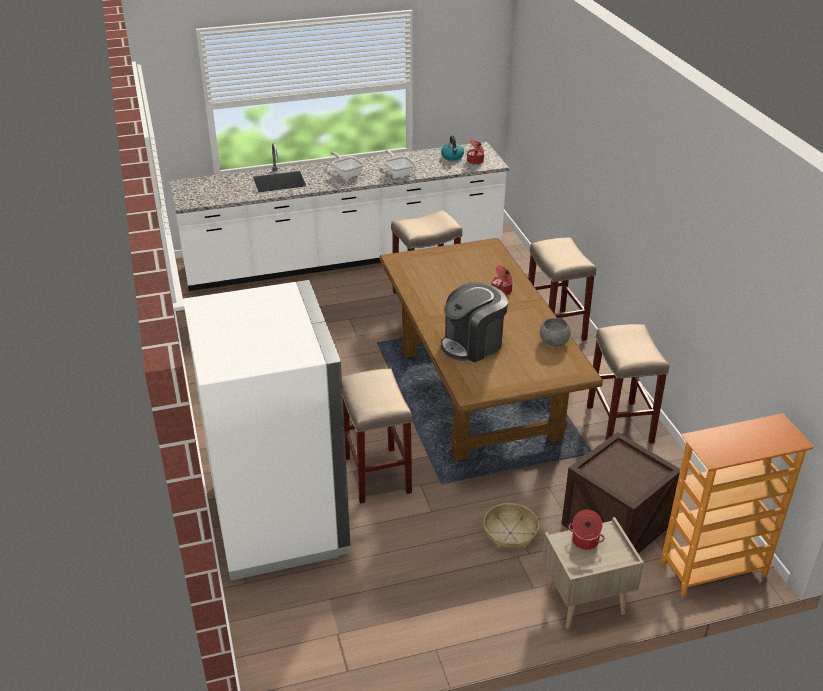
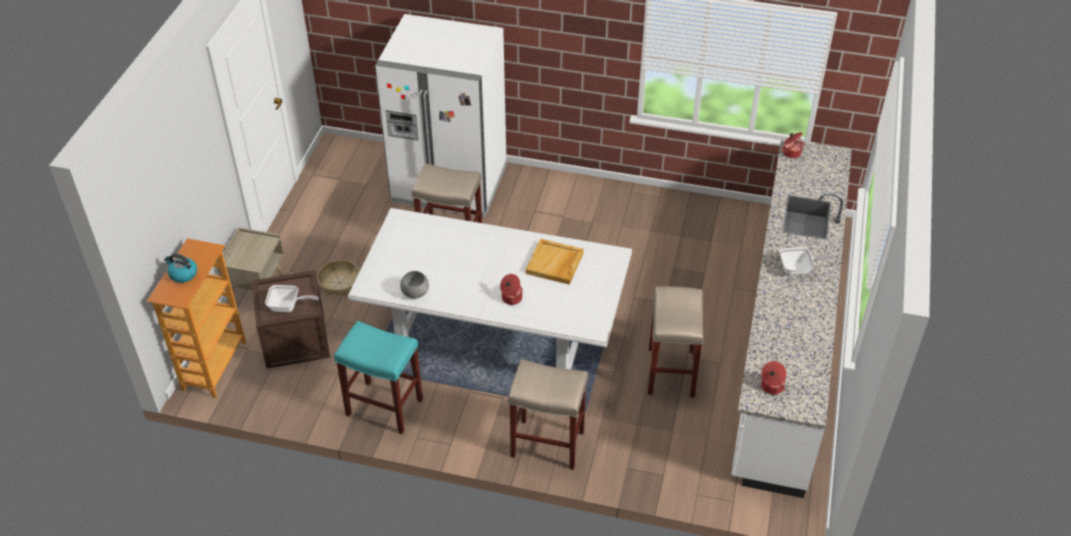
camera: 120 degrees right, 10 degrees up
(398, 172) = (777, 309): frying pan -> frying pan (288, 306)
(437, 283) = (555, 264): none -> beige tray
(452, 157) = (795, 372): kettle -> kettle (183, 274)
(472, 344) = (452, 245): coffee machine -> none
(478, 394) = (493, 337): brown dining table -> white dining table
(584, 541) = (257, 251): cooking pot -> cooking pot (791, 152)
(620, 425) = (383, 407): beige stool -> turquoise stool

